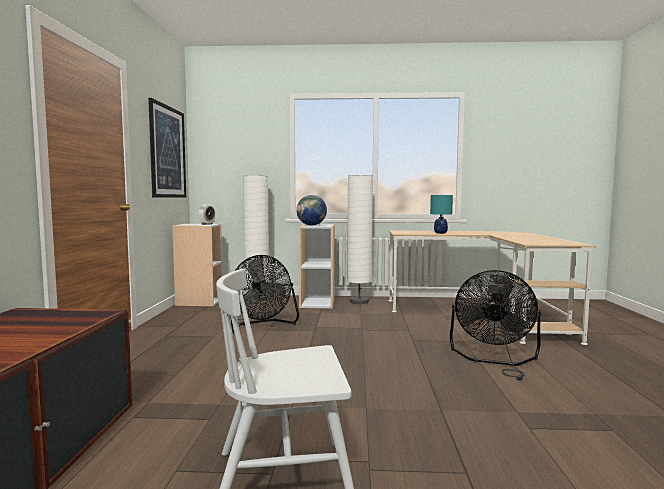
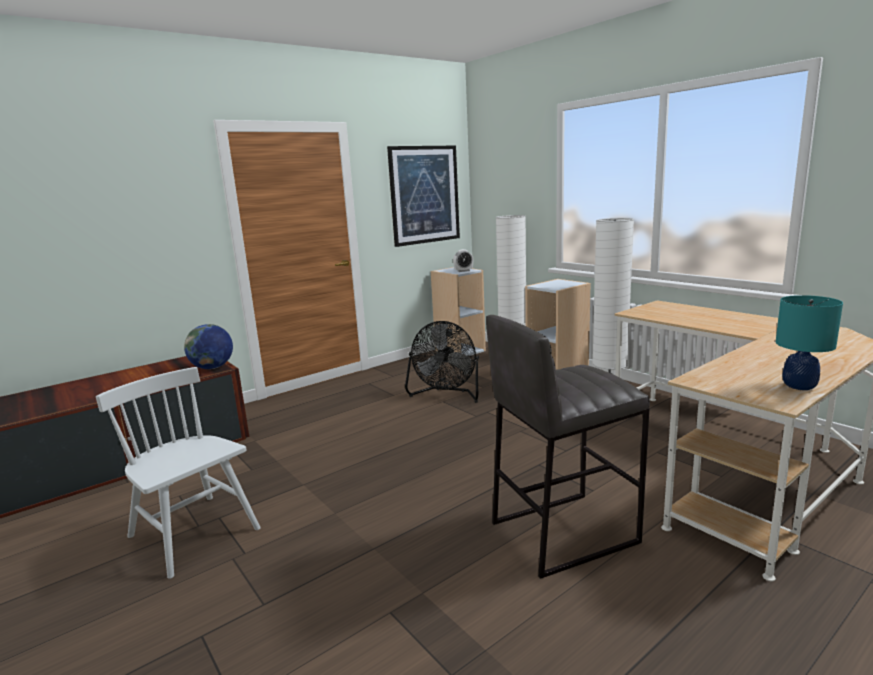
camera: 50 degrees right, 10 degrees up
(311, 225) = (547, 284): globe -> globe (212, 368)
(441, 233) = (694, 321): turquoise table lamp -> turquoise table lamp (801, 387)
(496, 360) = (562, 532): black fan -> grey stool

